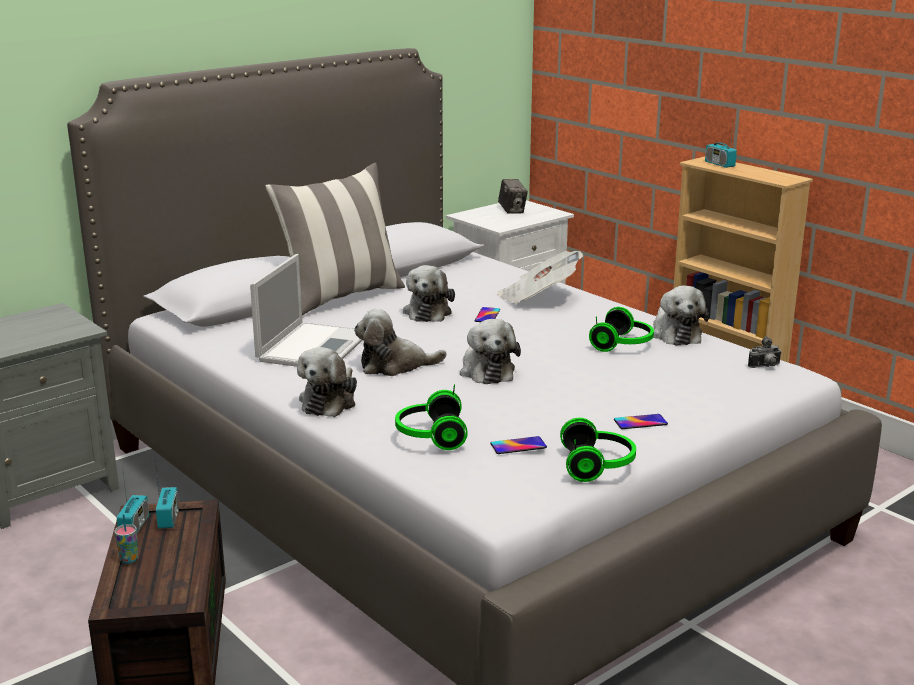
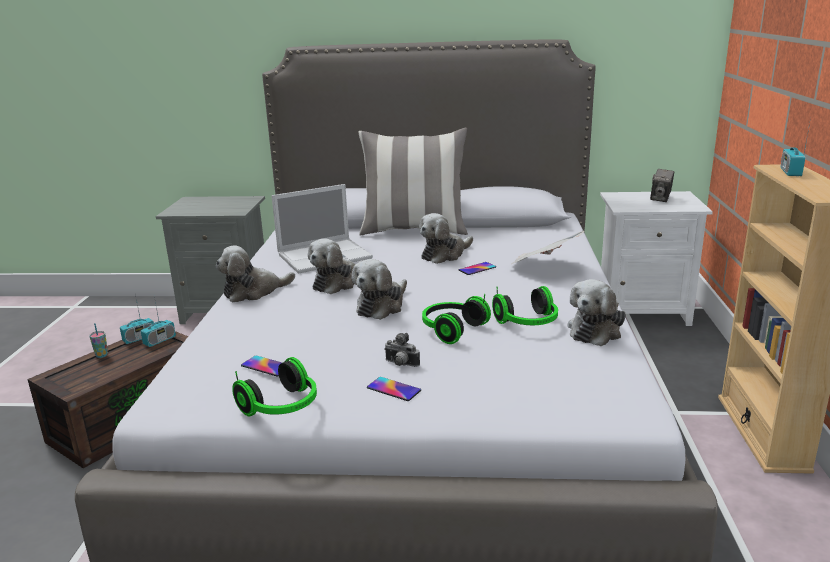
camera: 45 degrees right, 0 degrees up
(394, 366) = (338, 283): plush toy -> plush toy turned 90 degrees counterclockwise
(430, 436) = (239, 335): headphones -> headphones (451, 329)
(765, 367) = (617, 390): camera -> camera (400, 364)

